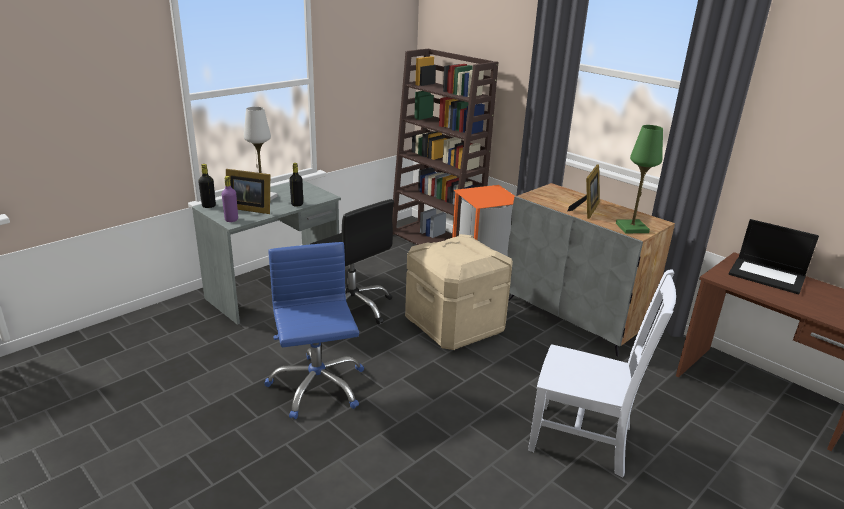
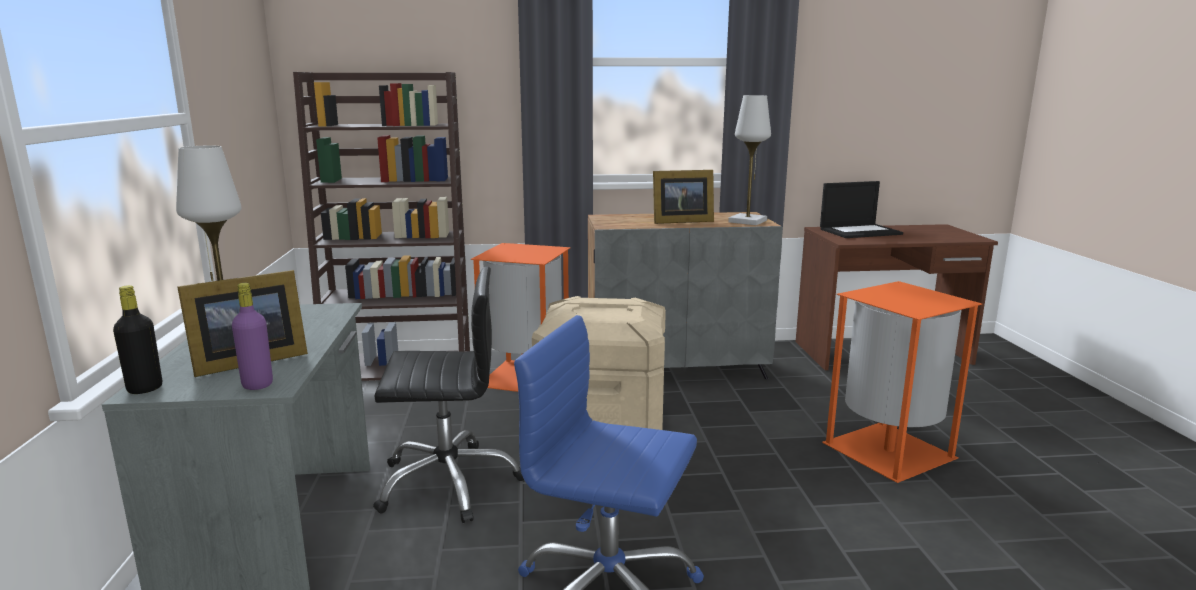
camera: 50 degrees left, 10 degrees down
(297, 204) = (319, 329): black bottle -> none
(584, 439) = (891, 451): white chair -> orange trash can
(586, 209) = (679, 221): picture frame -> picture frame turned 105 degrees clockwise
(632, 228) = (747, 221): green table lamp -> white table lamp

